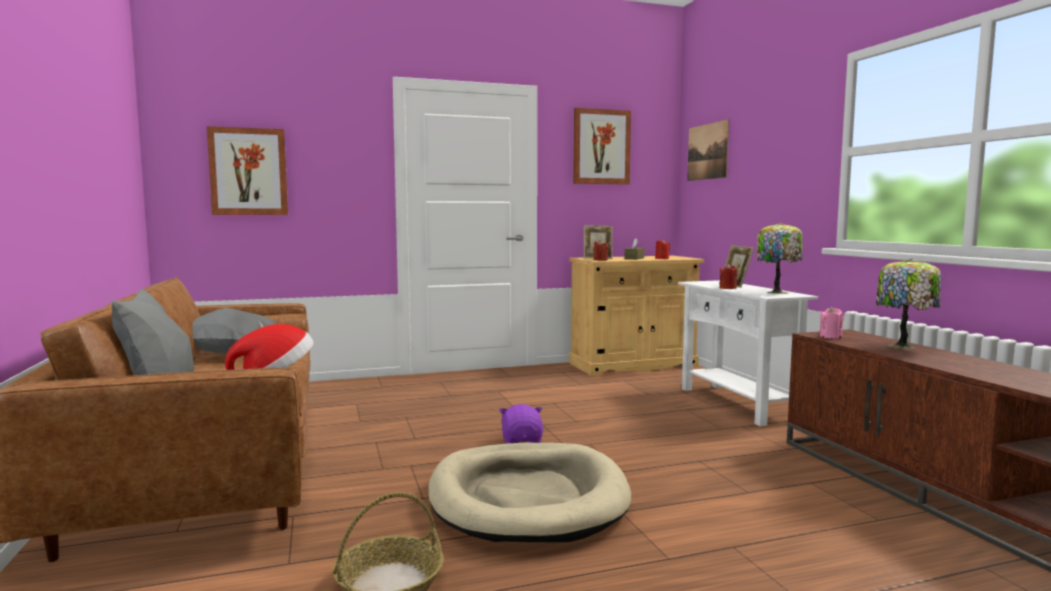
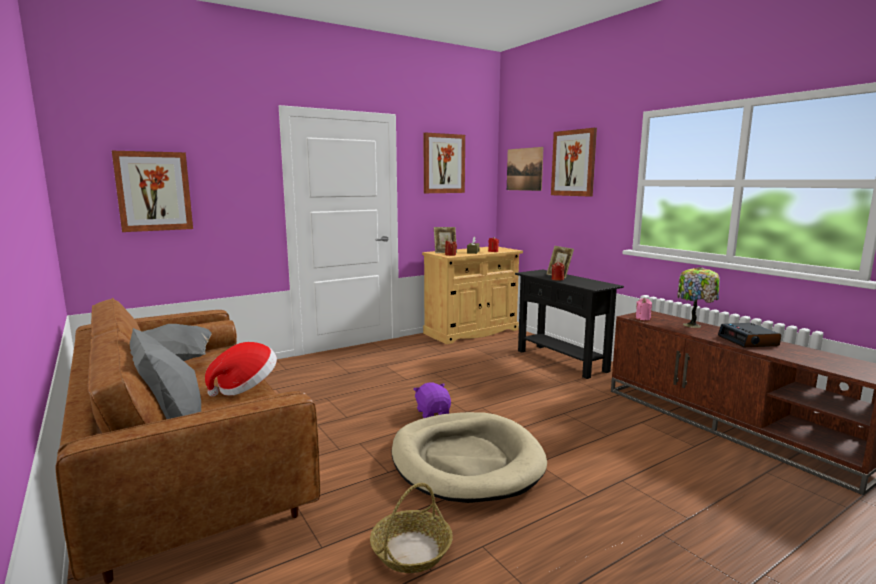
camera: 15 degrees left, 5 degrees up
(736, 404) = (561, 361): white console table -> black console table
(764, 136) = (573, 163): none -> picture
(777, 292) = (594, 282): table lamp -> none
(978, 366) = (748, 341): none -> alarm clock

